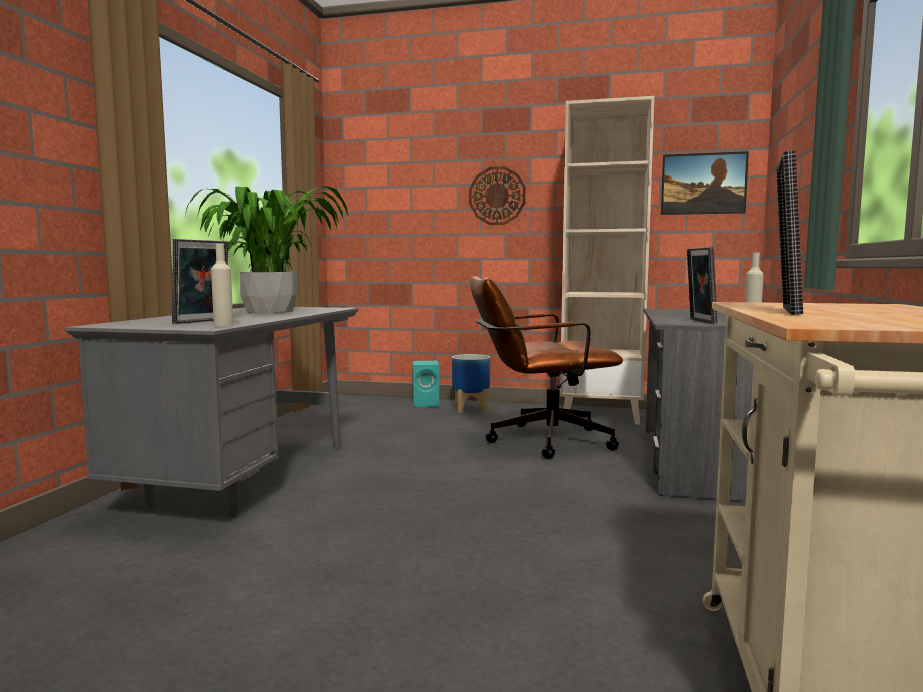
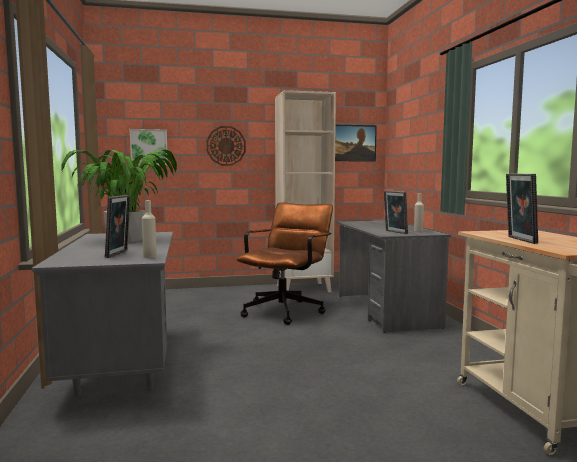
camera: 25 degrees left, 0 degrees up
(394, 201) = (149, 147): none -> picture
(427, 404) = (183, 293): turquoise speaker -> none
(471, 409) = (219, 293): planter -> none
(539, 441) = (286, 310): brown office chair -> brown office chair turned 150 degrees clockwise

